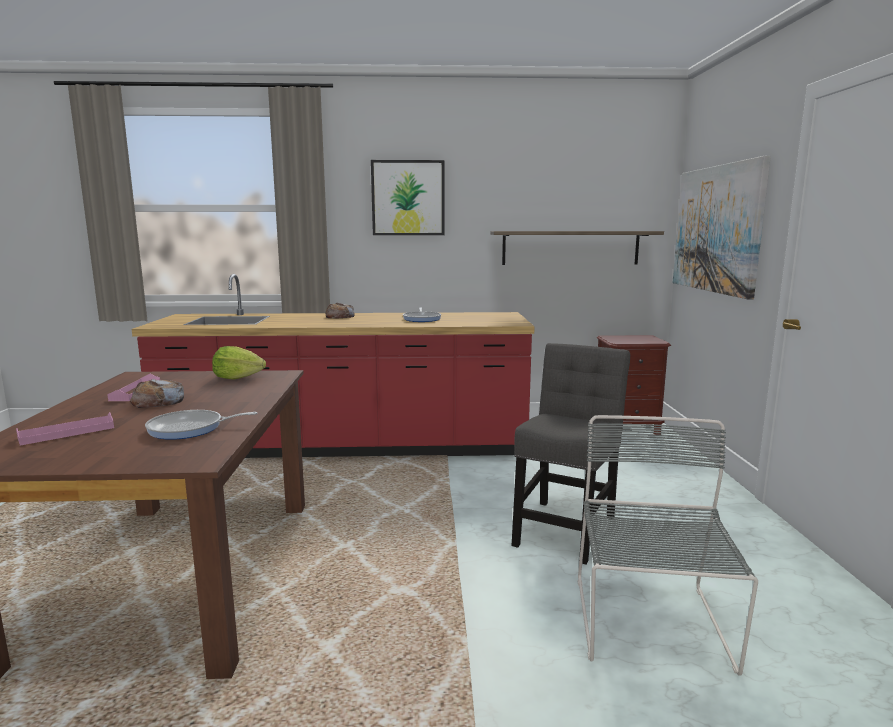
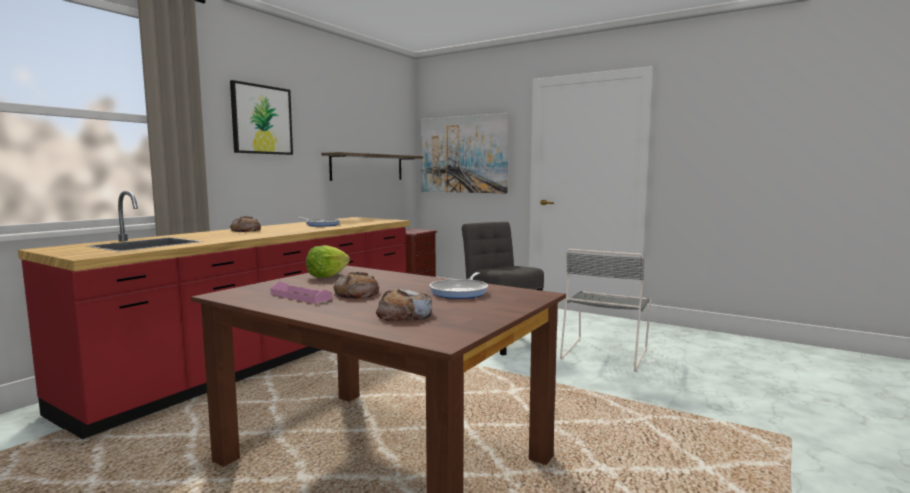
camera: 55 degrees left, 5 degrees down
(67, 433) = (404, 315): pink tray -> bread
(650, 626) = (605, 353): grey chair -> grey chair turned 105 degrees counterclockwise

